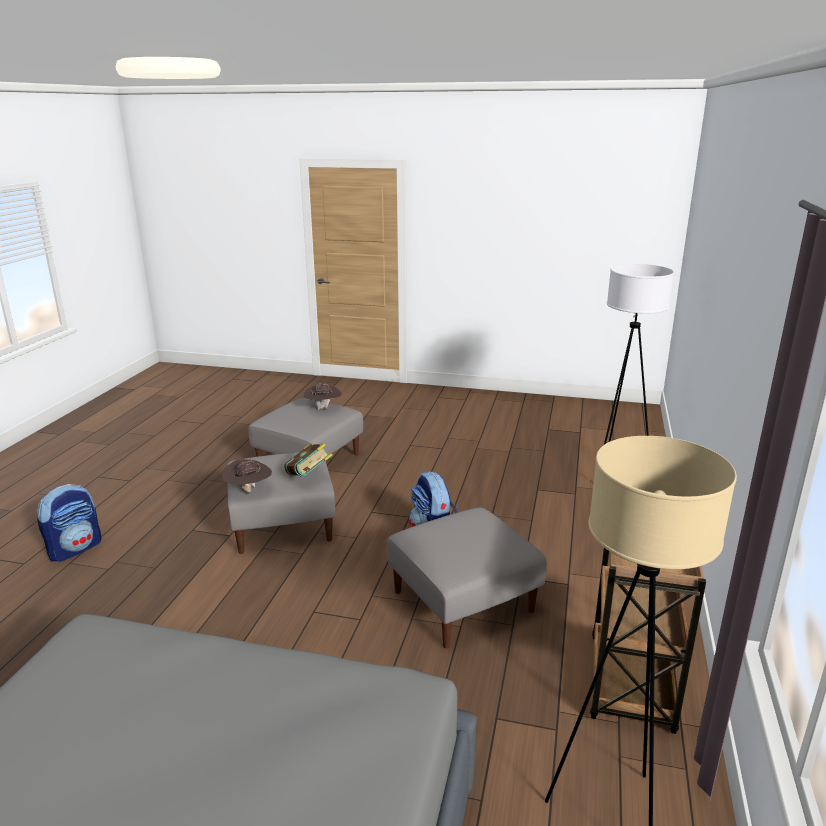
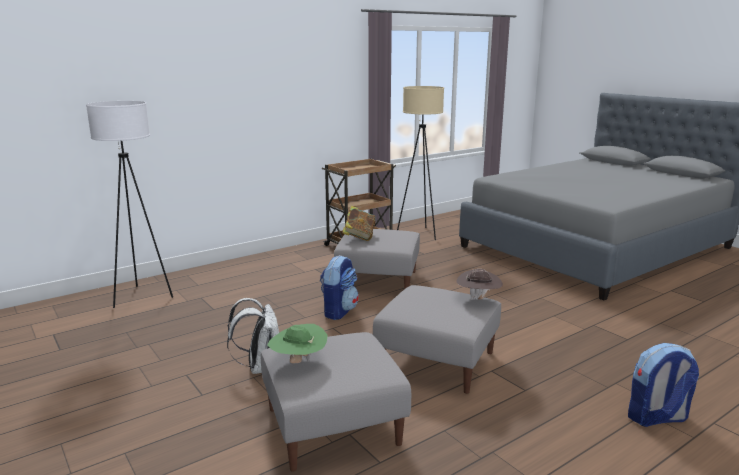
camera: 140 degrees left, 5 degrees down
(309, 476) = (418, 293): book -> book (359, 237)
(323, 408) = (298, 362): brown hat -> green hat
(407, 468) = (259, 367): none -> white backpack

